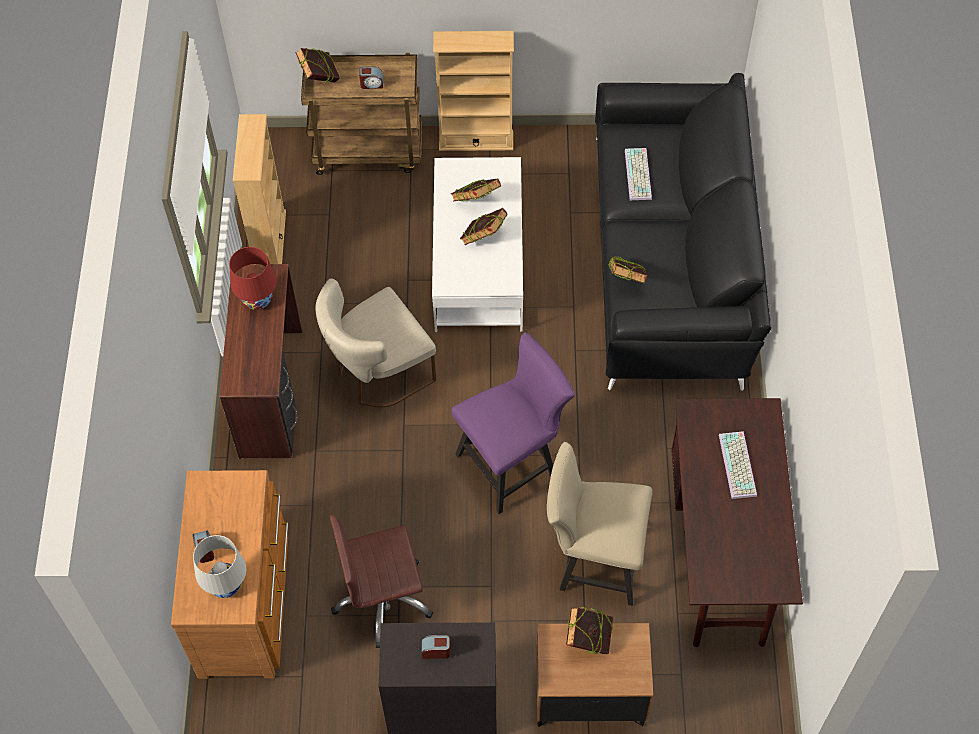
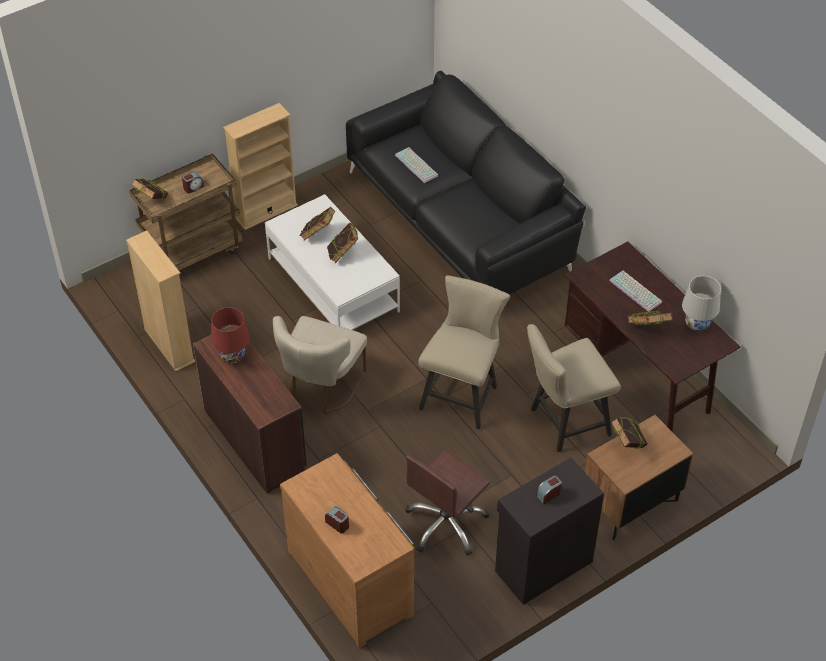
camera: 35 degrees left, 10 degrees down
(226, 585) = (372, 537): white table lamp -> white table lamp (696, 324)
(512, 463) = (462, 394): purple chair -> beige chair
(626, 281) = (463, 231): book -> book (647, 330)

